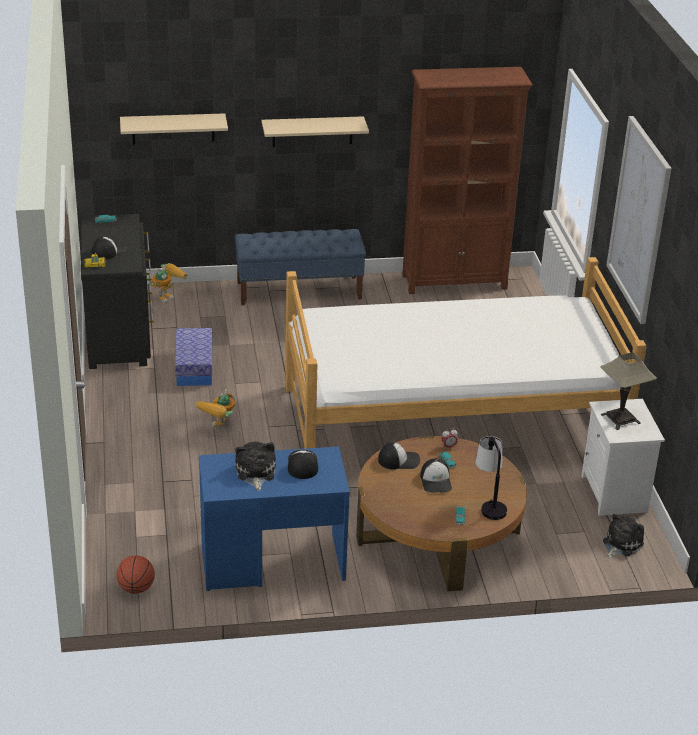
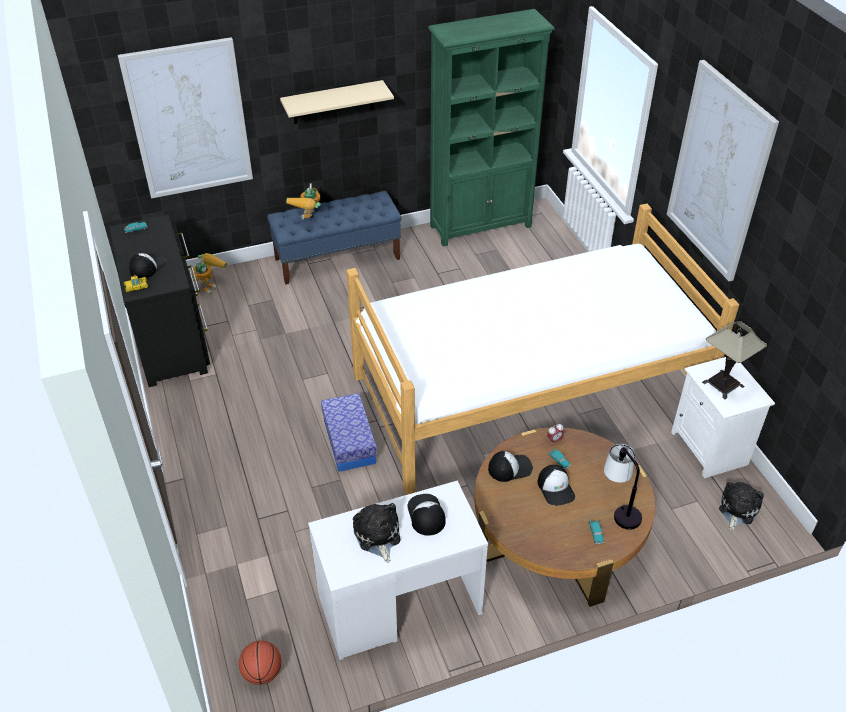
camera: 10 degrees left, 10 degrees up
(173, 128) = (189, 120): beige shelf -> picture
(194, 367) = (256, 366): storage box -> storage box (349, 441)
(219, 428) = (300, 438): toy robot -> toy robot (309, 219)
(272, 562) = (399, 604): blue desk -> white desk
(455, 281) = (481, 226): brown bookcase -> green bookcase

